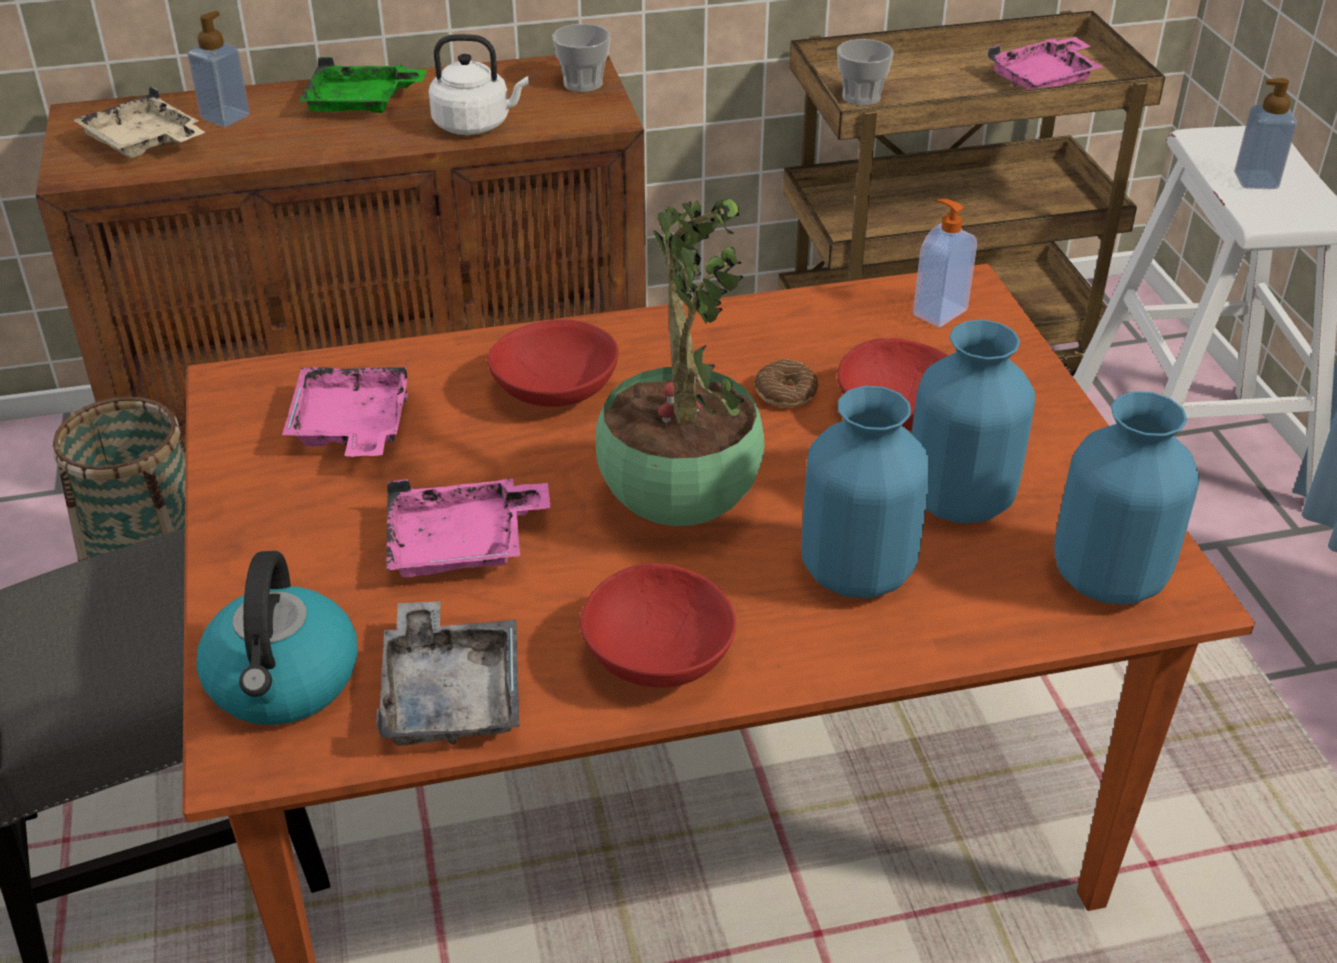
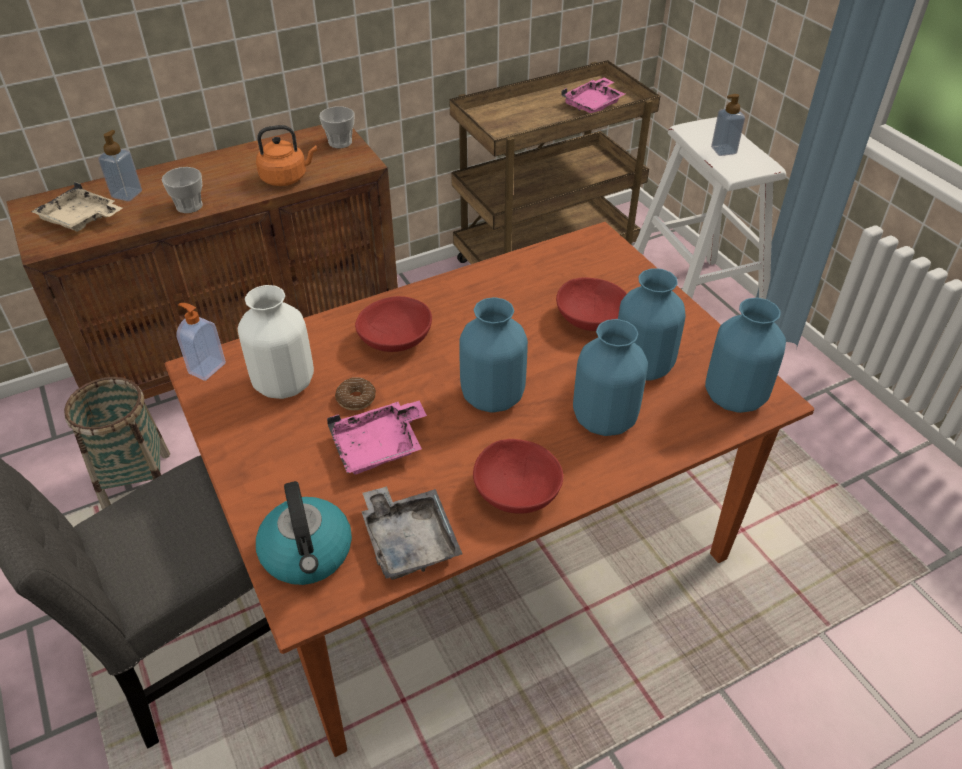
camera: 15 degrees left, 5 degrees up
(351, 428) = (284, 385): pink tray -> white vase
(361, 103) = (209, 173): green tray -> none
(476, 125) = (286, 178): white kettle -> orange kettle
(677, 503) = (491, 397): potted plant -> blue vase
(785, 393) = (525, 318): donut -> donut (356, 399)
(861, 97) = (498, 128): cup -> cup (189, 206)
(938, 312) = (589, 255): soap dispenser -> soap dispenser (206, 368)

